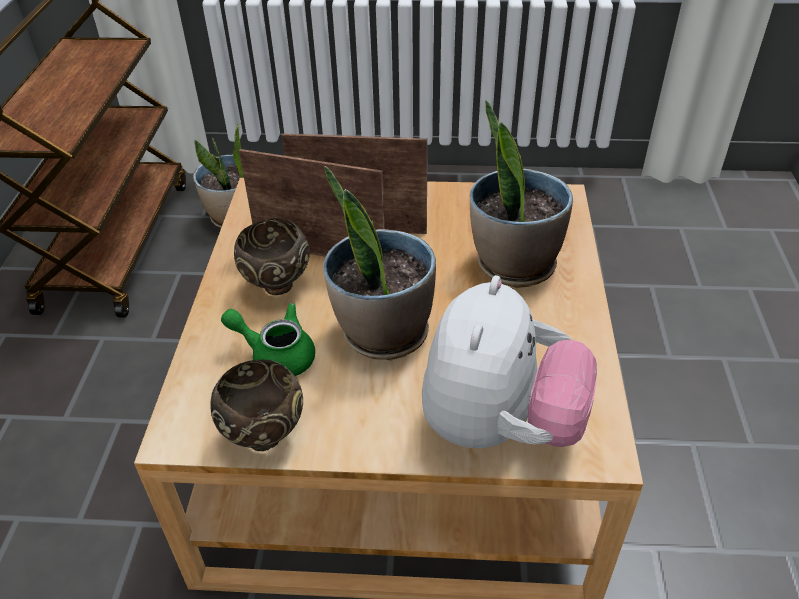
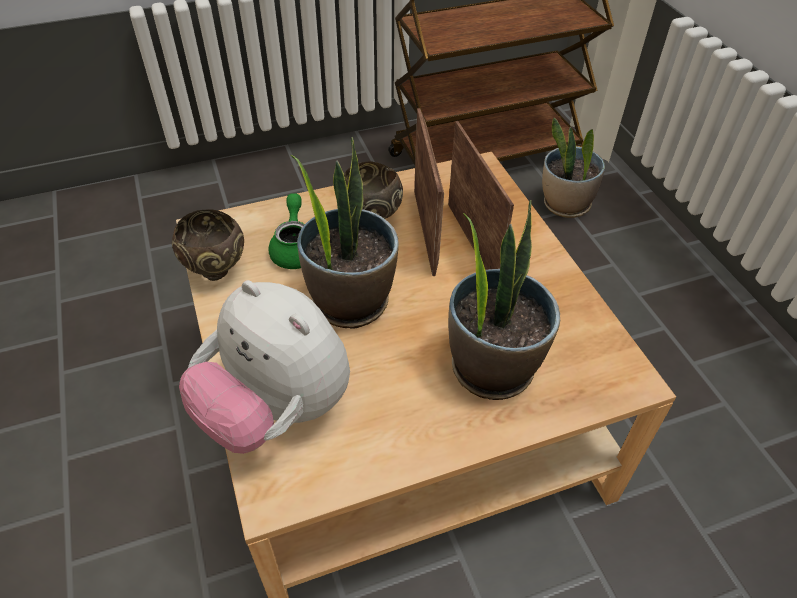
camera: 65 degrees right, 5 degrees up
(499, 426) = (275, 410): plush toy -> plush toy turned 45 degrees clockwise

